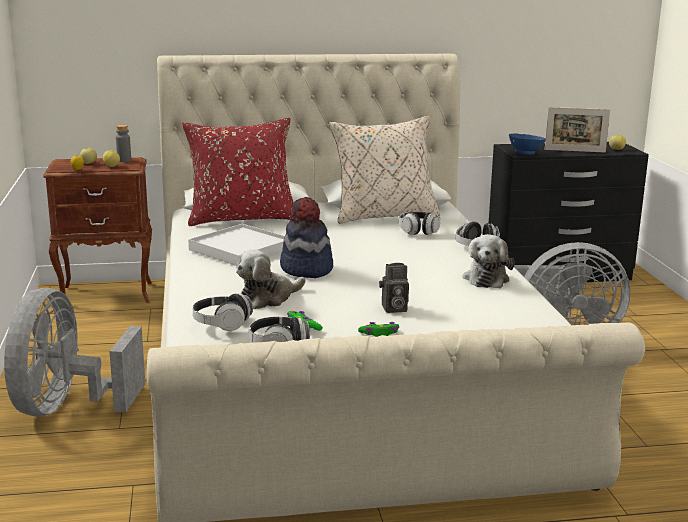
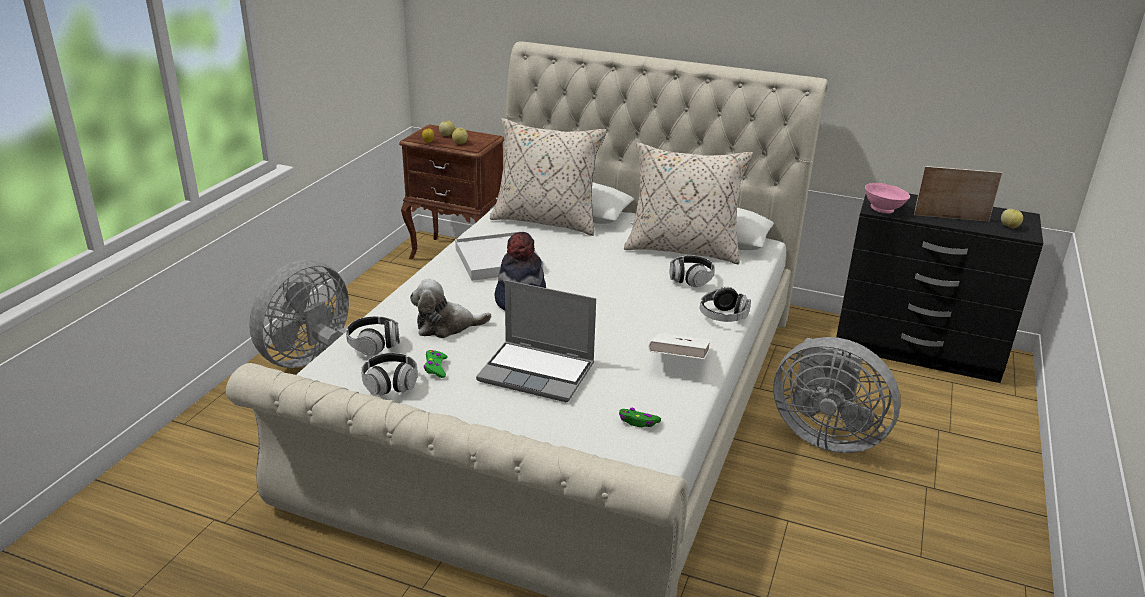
camera: 30 degrees right, 10 degrees up
(124, 160) = (480, 137): grey bottle -> none
(241, 219) = (546, 221): red pillow -> beige pillow
(380, 334) = (489, 399): green game controller -> green game controller (638, 422)
(393, 309) = (538, 372): camera -> laptop
(486, 278) = (678, 361): plush toy -> white book
(526, 153) = (884, 210): blue bowl -> pink bowl
(574, 151) = (951, 218): picture frame -> picture frame turned 150 degrees clockwise

